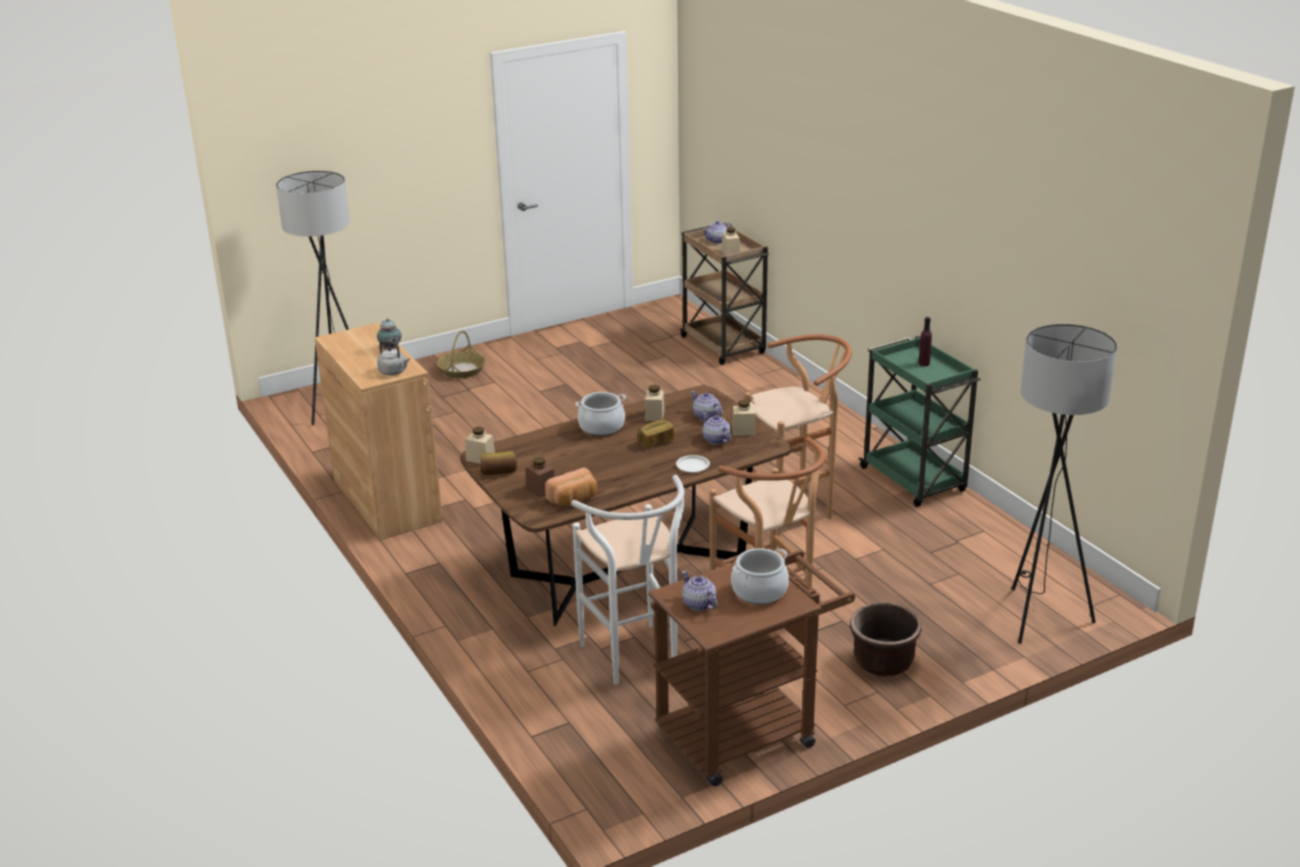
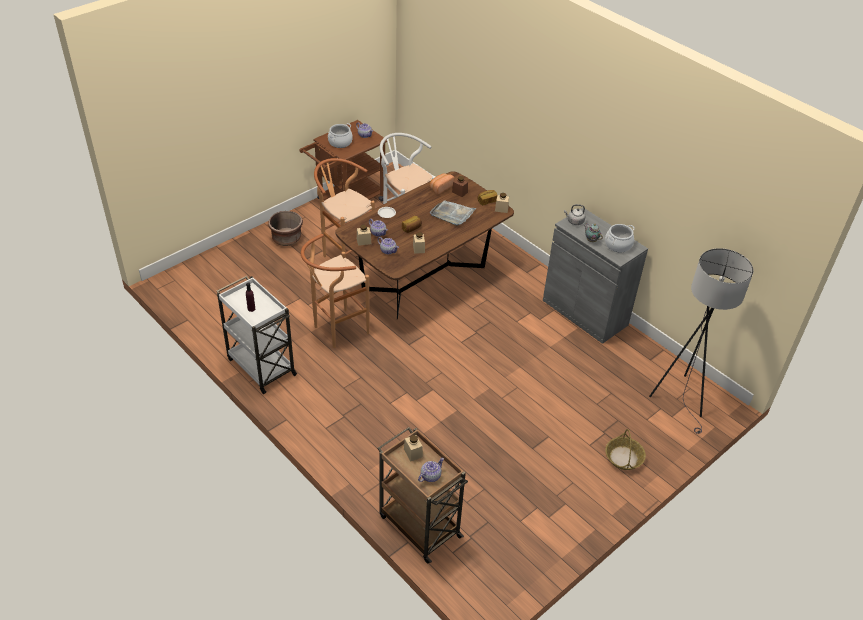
camera: 165 degrees right, 15 degrees up
(387, 501) = (585, 312): brown cabinet -> grey cabinet
(574, 457) = (452, 214): none -> grey tray
(601, 427) = (446, 237): cooking pot -> cooking pot (618, 245)
(914, 481) = (260, 366): green cart -> white cart
(1036, 614) = (205, 272): black floor lamp -> none

